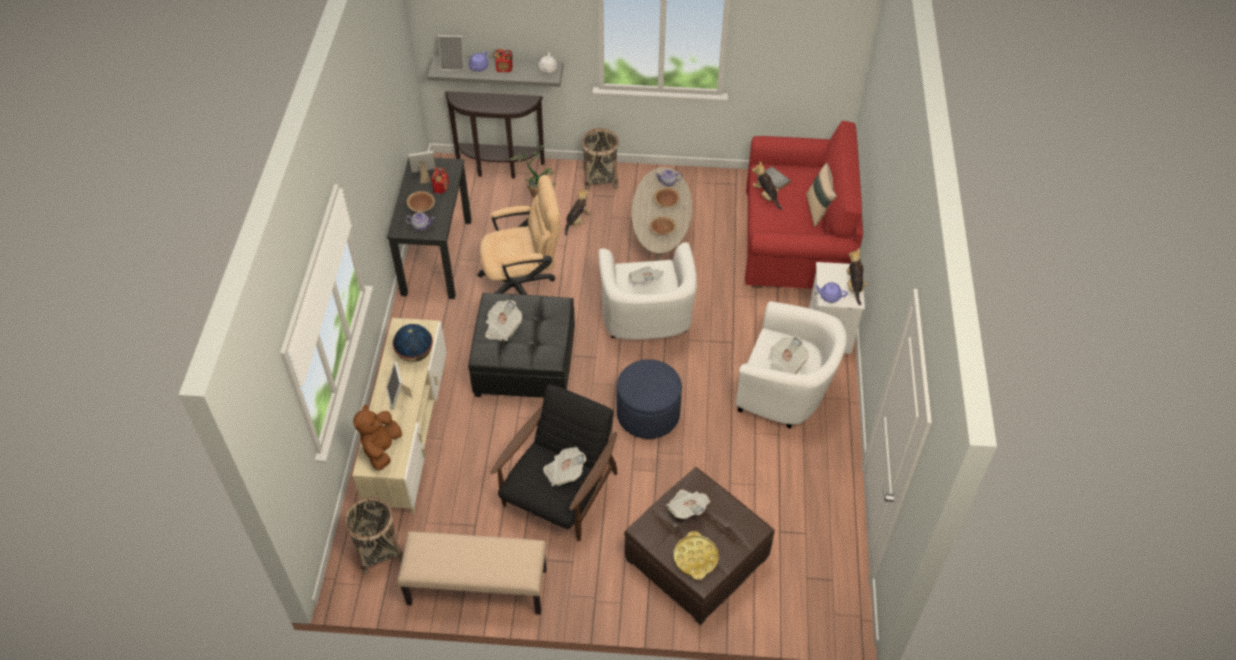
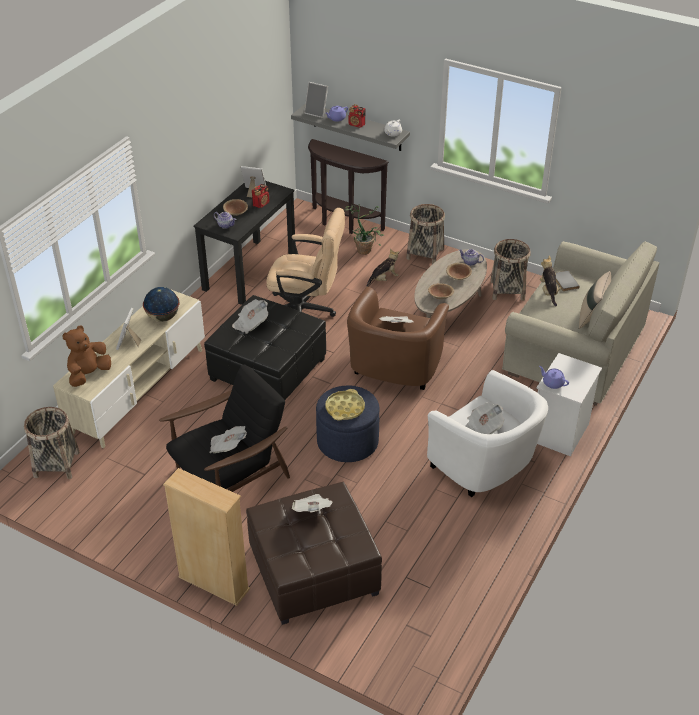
camera: 25 degrees right, 10 degrees down
(476, 587) = (113, 521): beige bench -> none
(614, 611) = (214, 583): none -> beige bookcase
(646, 322) = (393, 372): white armchair -> brown armchair
(695, 558) = (293, 552): yellow tray -> yellow tray (345, 408)
(700, 195) = (507, 290): none -> basket
(795, 241) = (574, 350): red sofa -> beige sofa
(854, 286) = (583, 382): plush toy -> none

